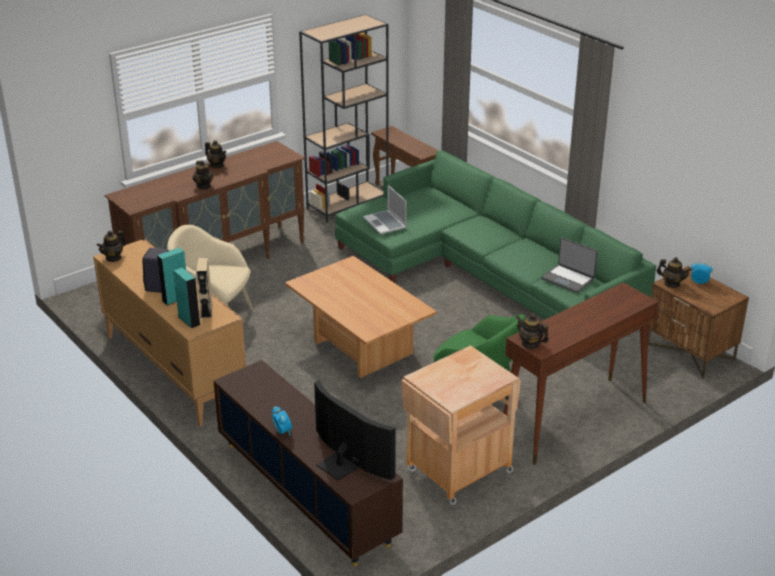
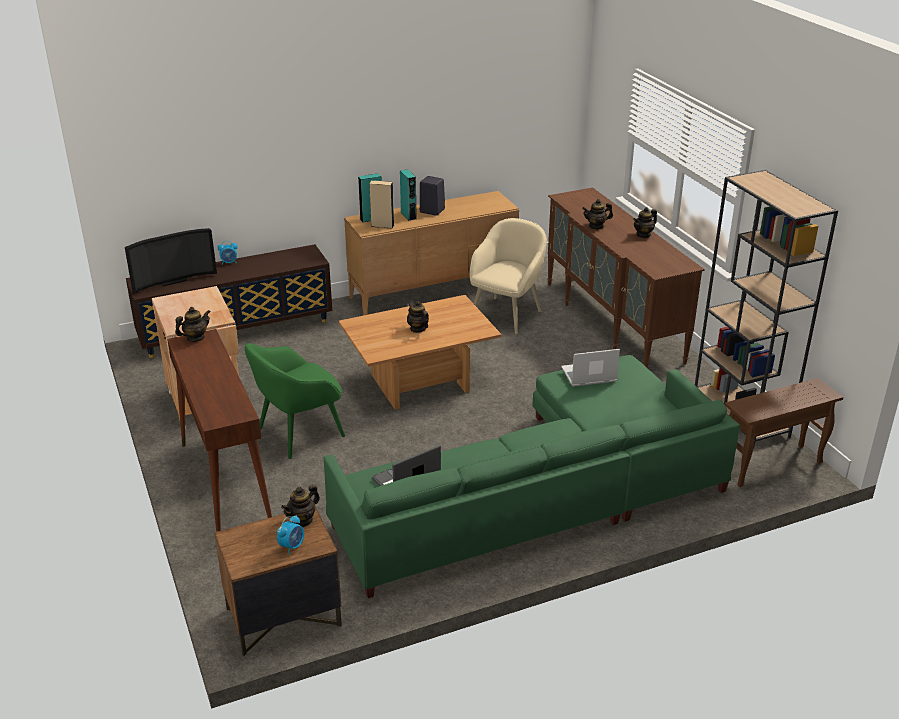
camera: 105 degrees right, 0 degrees up
(113, 258) = (490, 197): teapot -> teapot (418, 329)

